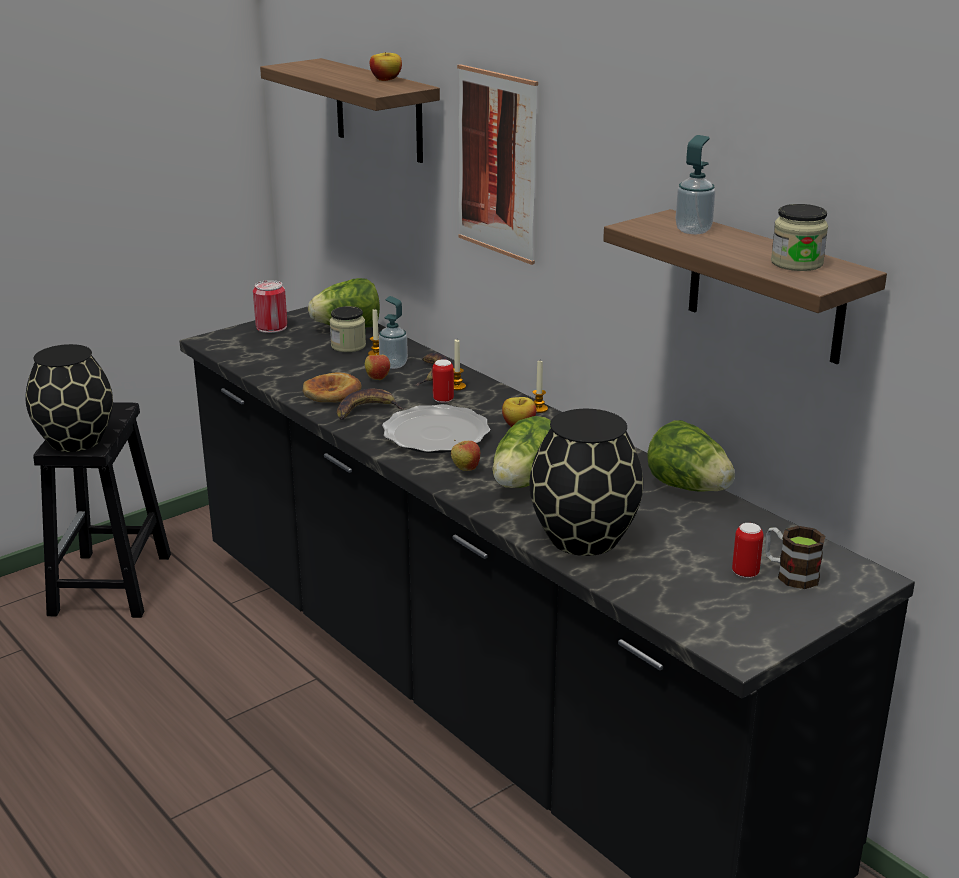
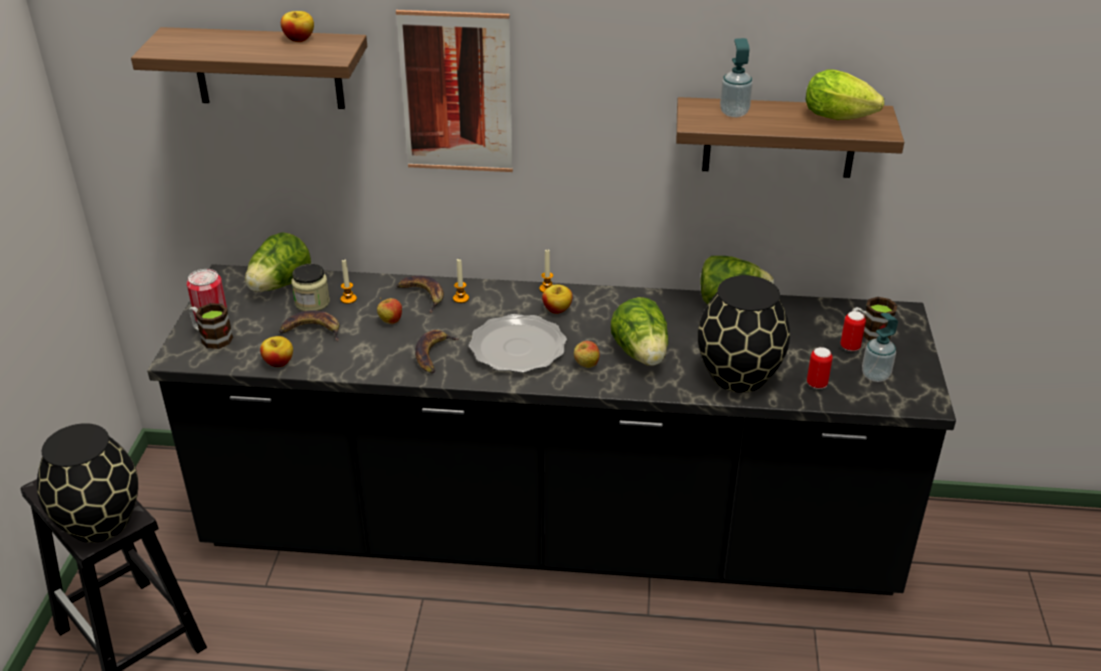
camera: 45 degrees left, 10 degrees up
(247, 339) = (211, 338): none -> mug
(259, 369) = (278, 362): none -> apple
(316, 361) = (312, 330): none -> banana
(331, 393) = (379, 353): bread -> none
(393, 364) = (379, 302): soap dispenser -> soap dispenser (875, 375)
(443, 400) = (471, 315): can -> can (816, 384)
(796, 263) = (842, 118): jar -> lettuce

